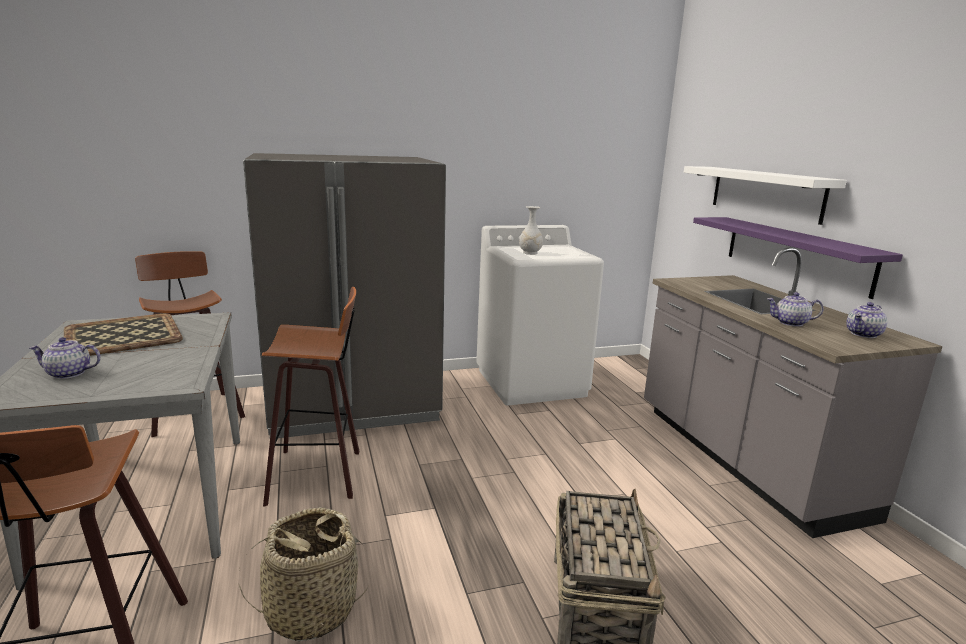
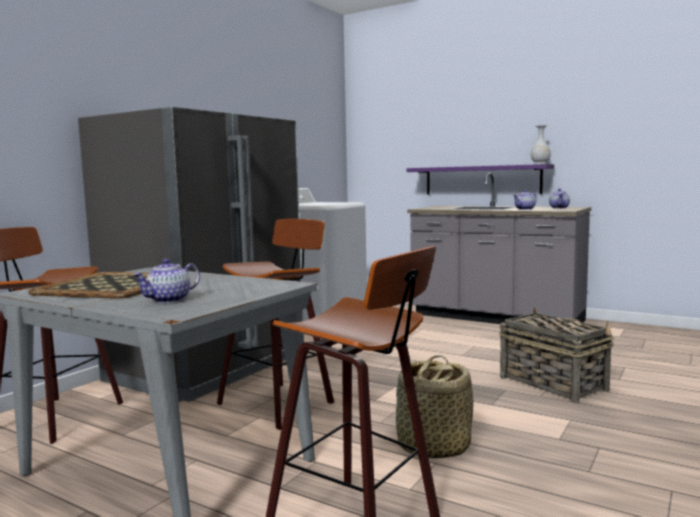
camera: 40 degrees left, 10 degrees down
(530, 253) = (313, 204): white vase -> white vase (540, 164)
(765, 193) = (449, 146): white shelf -> none

